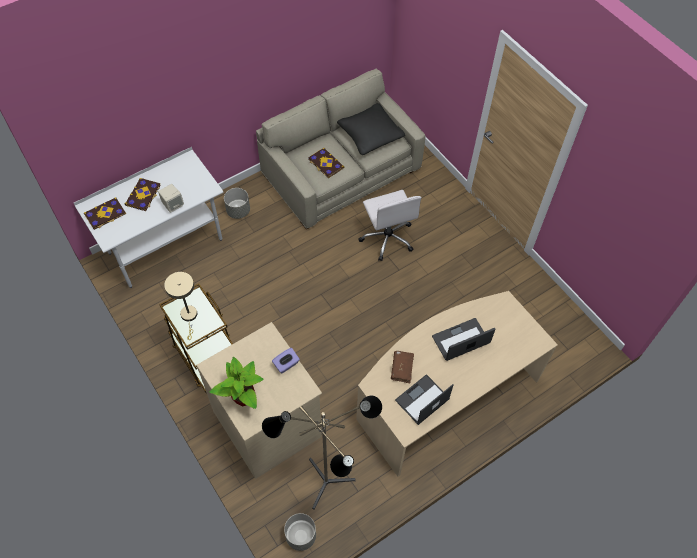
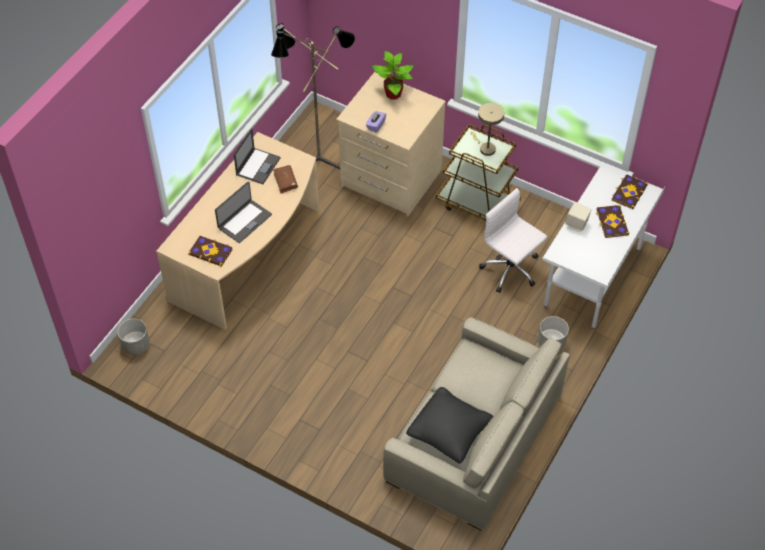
camera: 155 degrees right, 5 degrees down
(301, 536) = (318, 123): grey planter -> grey planter (135, 345)
(325, 164) = (476, 372): book -> book (211, 251)
(387, 238) = (377, 379): white office chair -> white office chair (511, 270)

